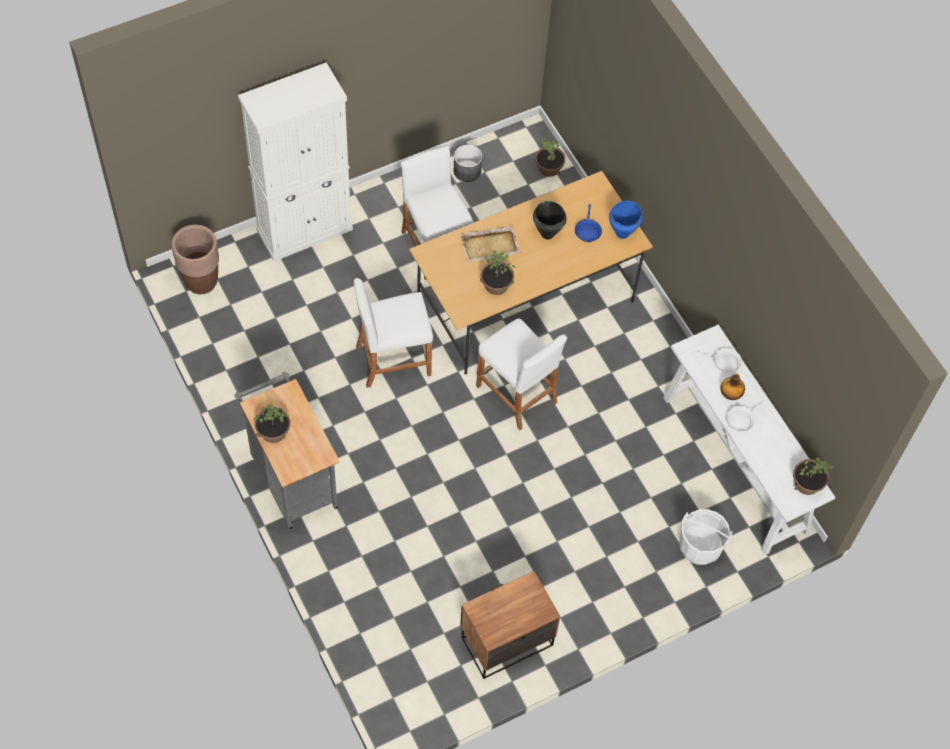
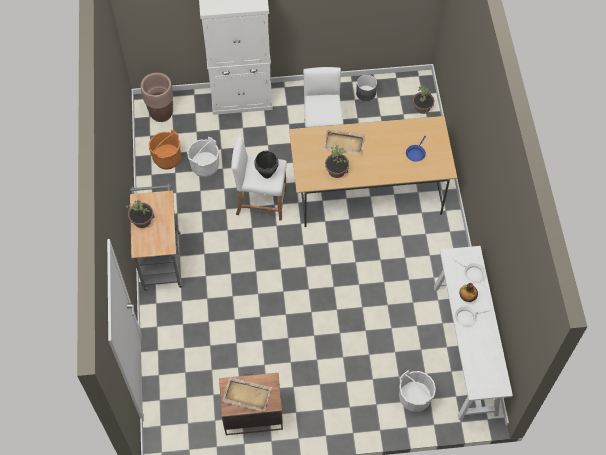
camera: 25 degrees right, 0 degrees up
(238, 341) = (167, 158): none -> orange bucket
(295, 335) = (205, 166): none -> white bucket
(506, 613) = (246, 395): none -> beige tray
(516, 394) = (333, 251): white stool -> none
(547, 234) = (387, 147): black cooking pot -> black cooking pot (266, 174)
(623, 233) = (440, 162): blue cooking pot -> none
(807, 483) = (495, 378): potted plant -> none

